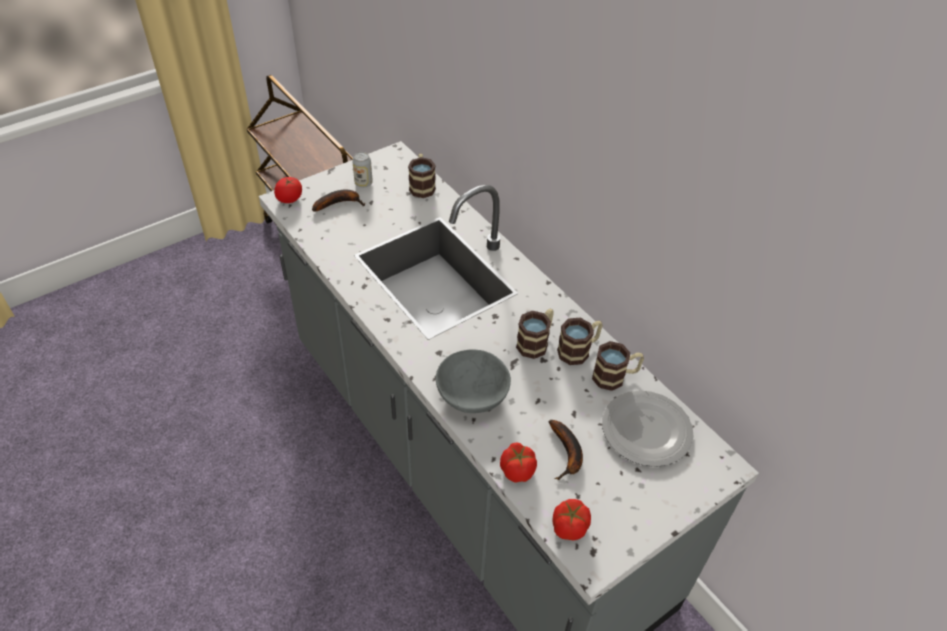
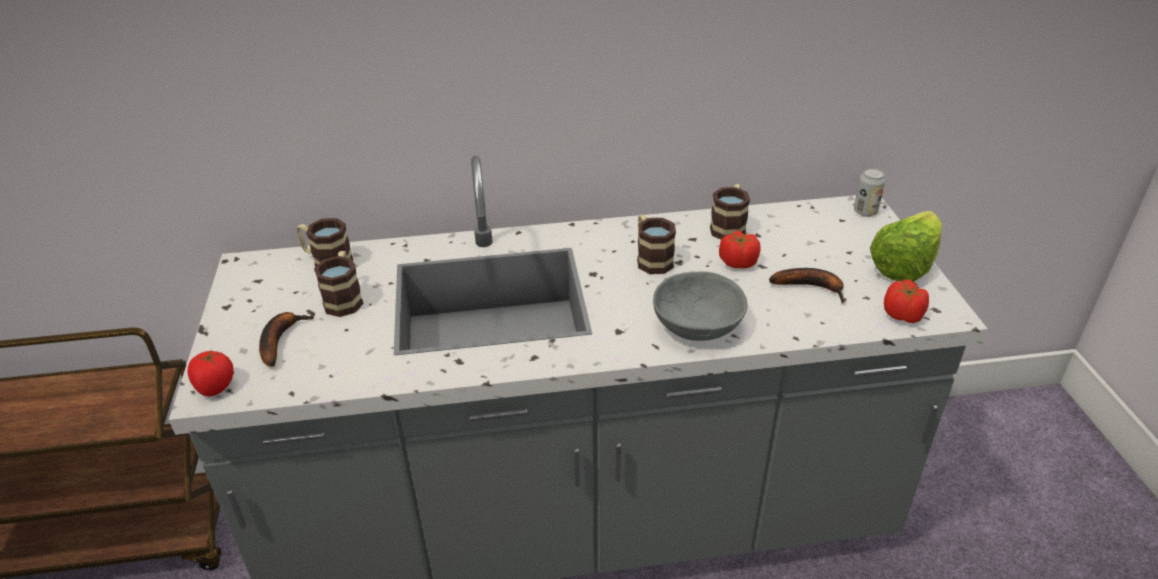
camera: 60 degrees left, 10 degrees down
(363, 183) = (265, 307): can -> can (865, 211)
(517, 470) = (818, 326): tomato -> tomato (737, 262)
(579, 350) = (681, 236): mug -> mug (344, 298)
(645, 515) = (904, 265): none -> lettuce
(647, 430) = (805, 231): plate -> none

